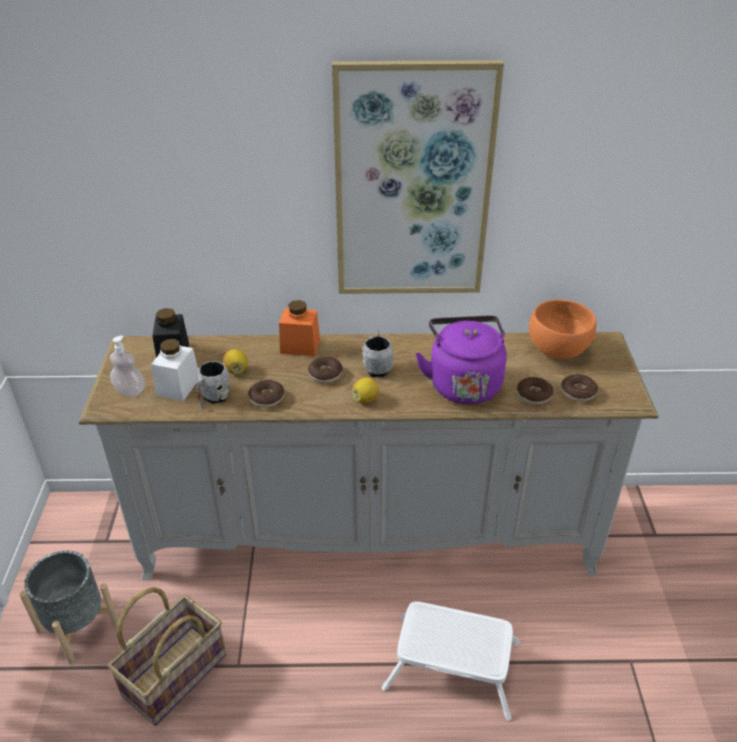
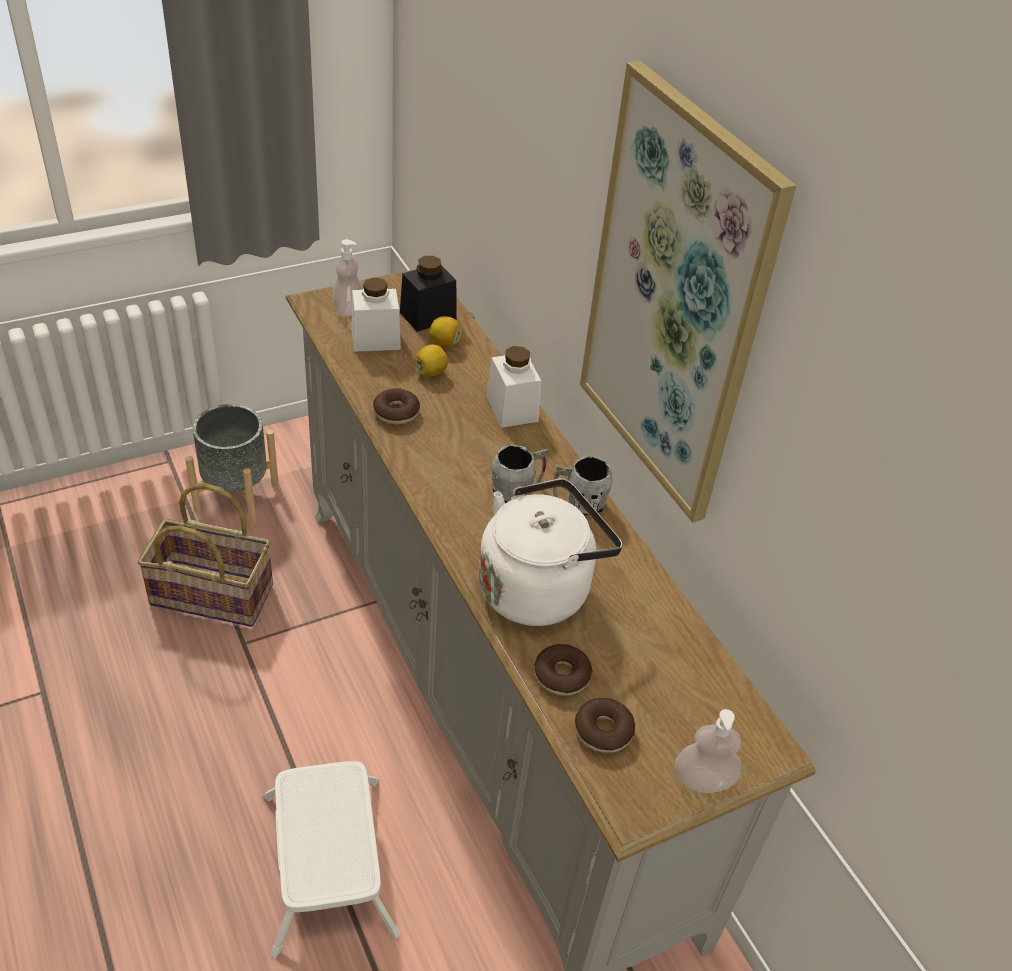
camera: 60 degrees right, 5 degrees up
(213, 398) = (371, 371): grey mug -> grey mug (579, 503)
(300, 346) = (512, 409): orange jar -> white jar
(325, 374) = (471, 447): donut -> none
(365, 399) = (445, 498): lemon -> lemon (444, 343)
(463, 383) = (539, 587): purple kettle -> white kettle
(557, 349) = (696, 683): orange bowl -> none
(620, 369) = (703, 780): none -> soap dispenser

